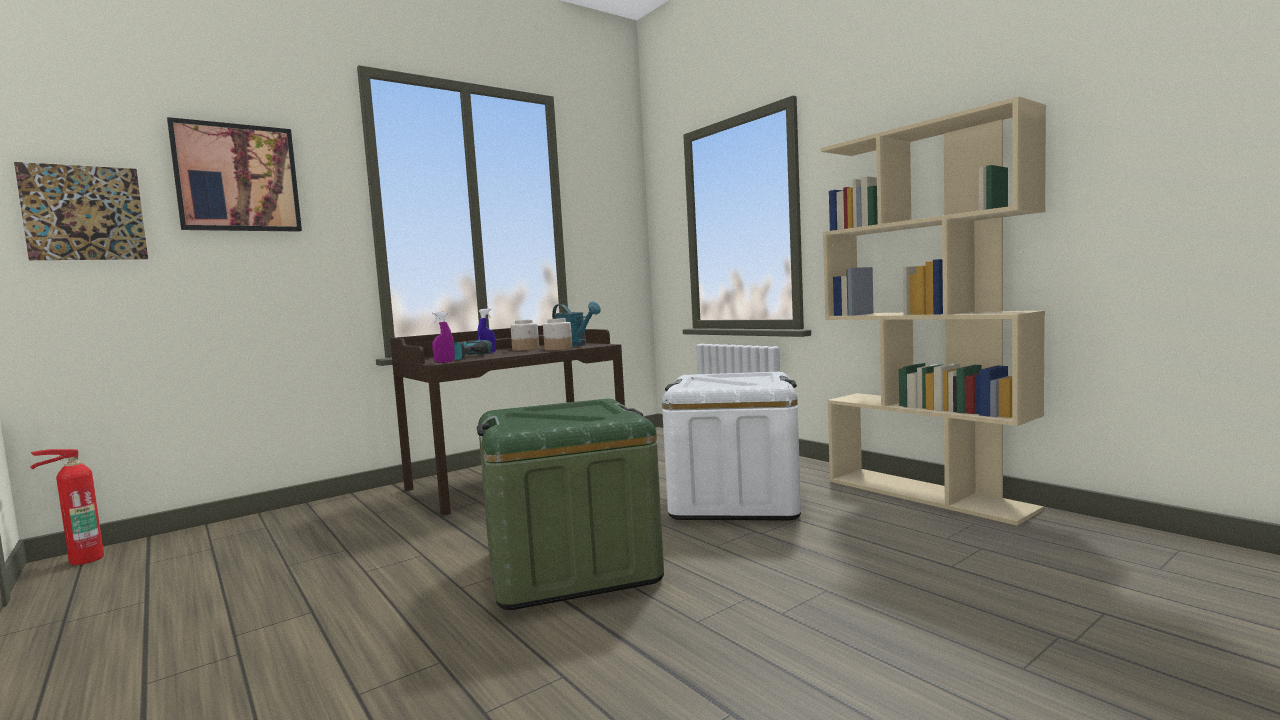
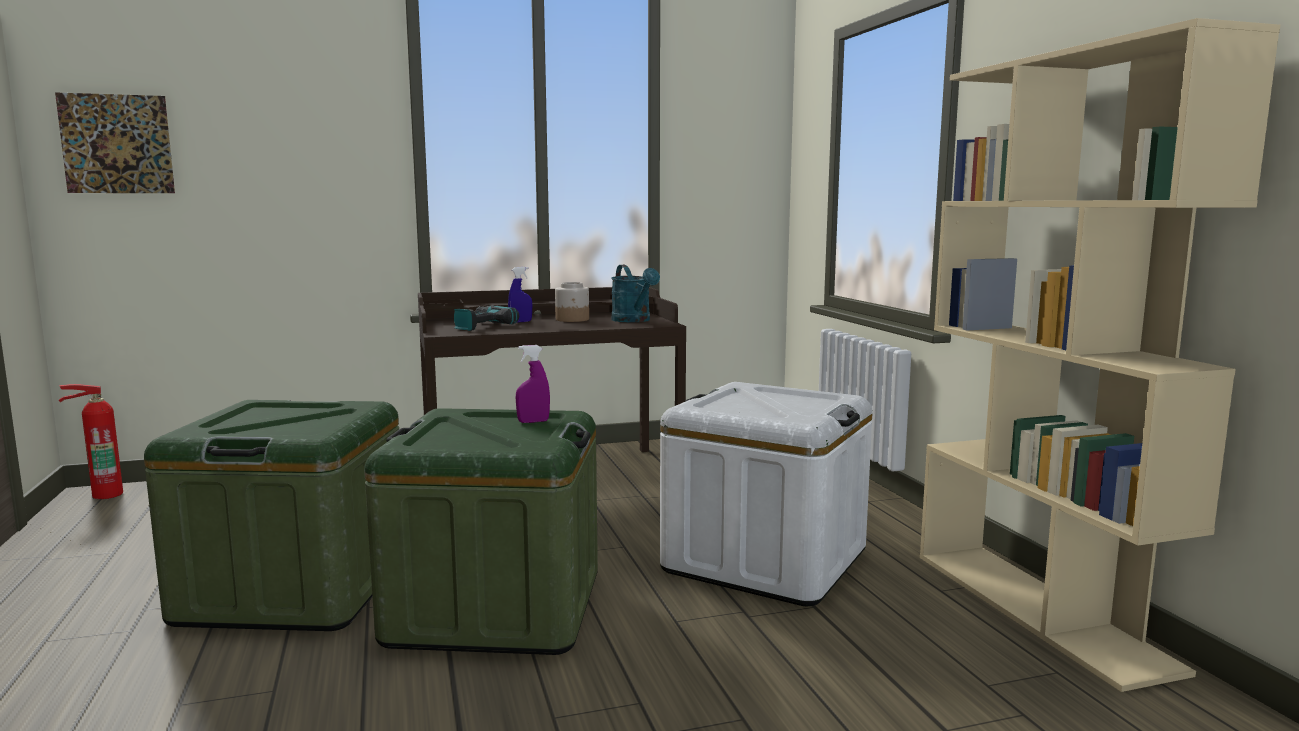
camera: 20 degrees right, 5 degrees up
(237, 178) = (265, 103): picture -> none
(376, 589) = (295, 589): none -> green storage box
(444, 362) = (448, 333): purple spray bottle -> purple spray bottle (533, 421)
(558, 349) = (603, 325): jar -> none

